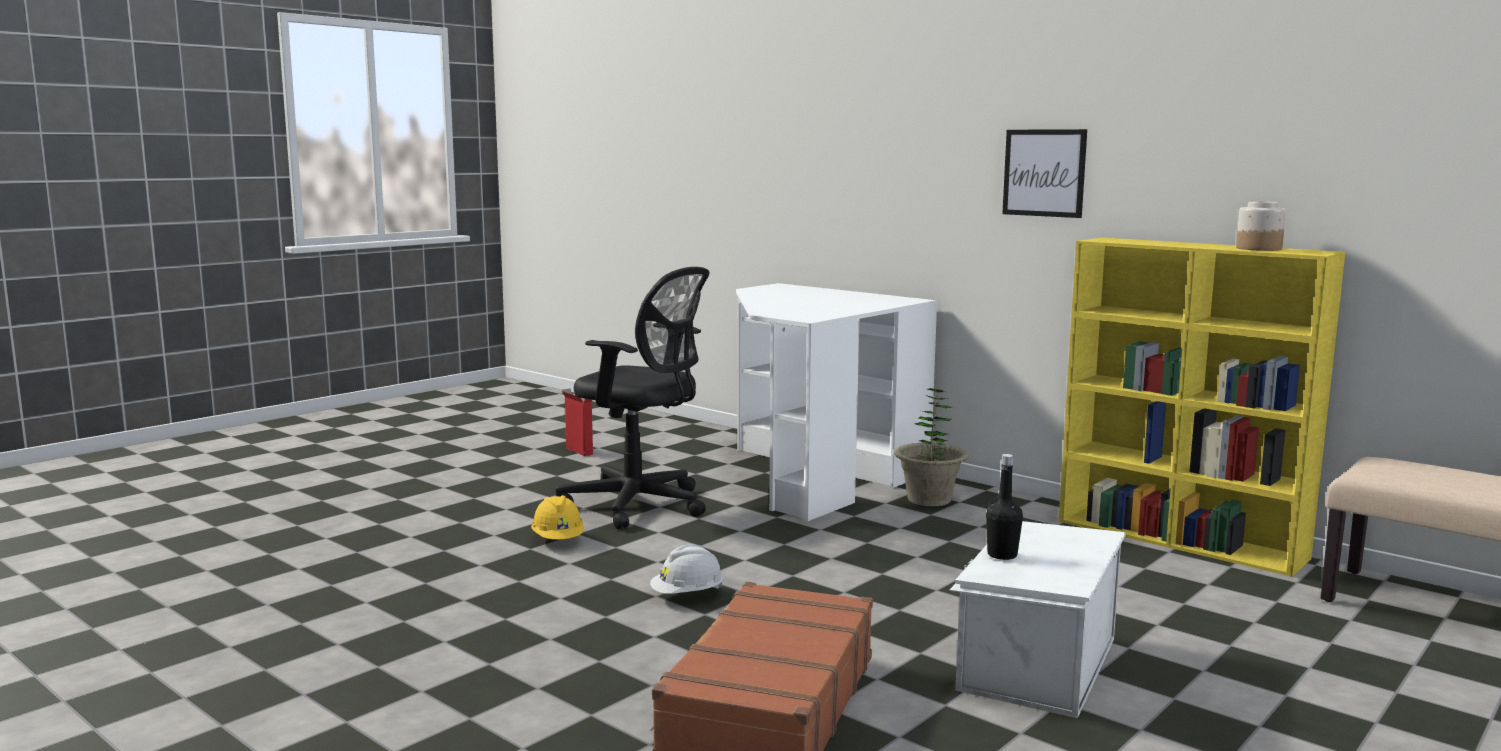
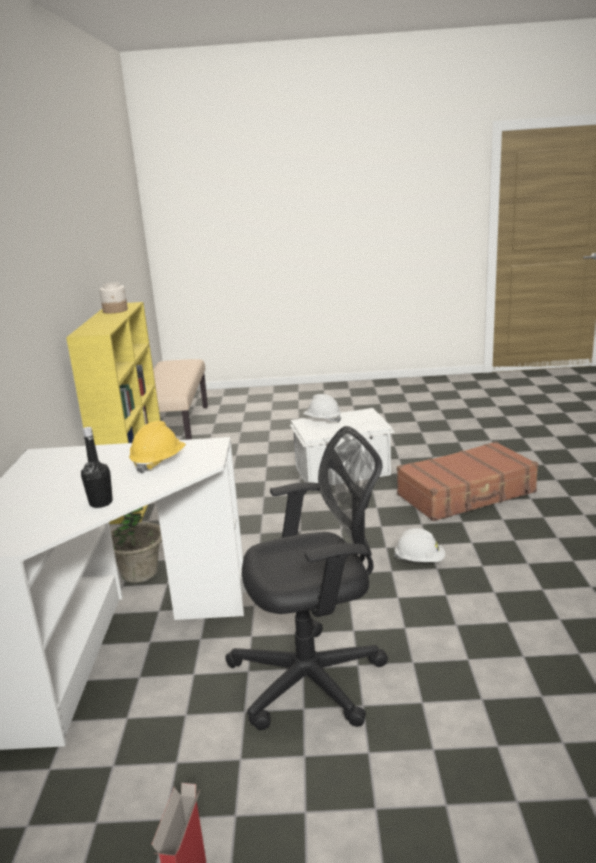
camera: 130 degrees left, 10 degrees up
(558, 540) = (436, 660): yellow hard hat -> yellow hard hat (158, 462)
(640, 505) = (315, 679): black office chair -> black office chair turned 90 degrees clockwise
(1002, 555) = (354, 428): black bottle -> black bottle (101, 503)
(1044, 173) = (34, 301): picture -> none
(1085, 548) = (322, 420): none -> white hard hat

